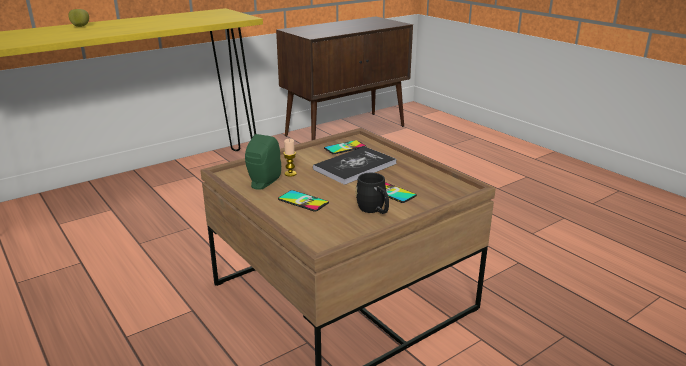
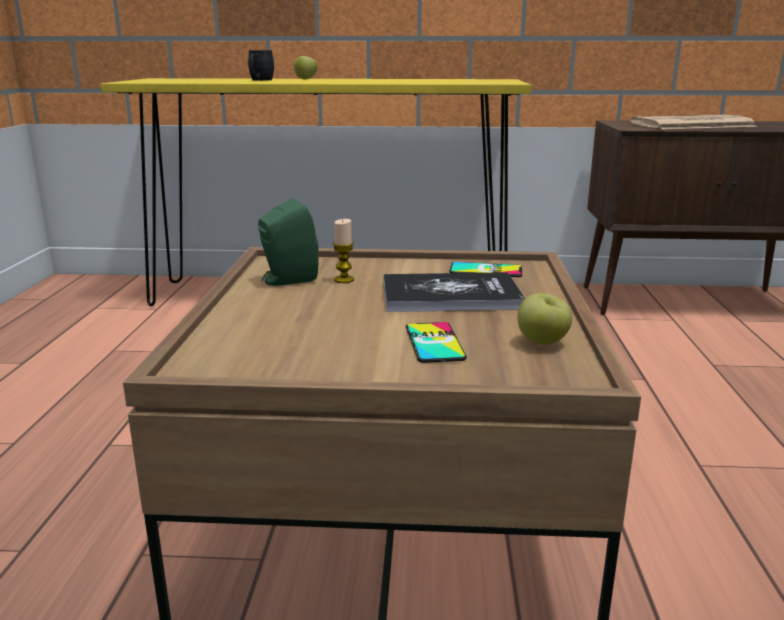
camera: 40 degrees right, 5 degrees down
(303, 201) = (288, 313): phone -> none
(335, 28) = (691, 125): none -> newspaper
(374, 210) = (354, 356): black mug -> black mug (259, 80)
(428, 177) = (542, 343): none -> apple

